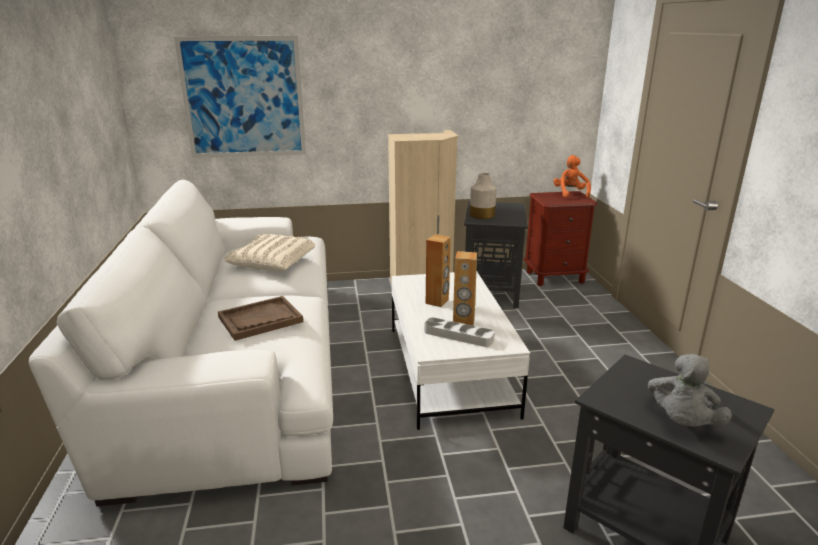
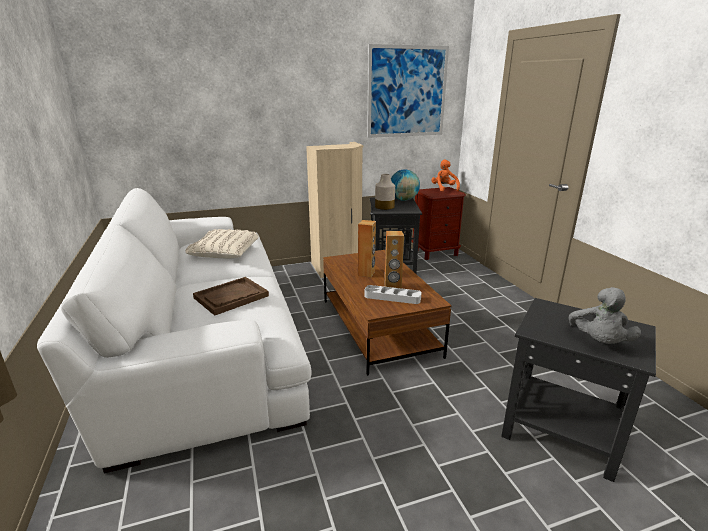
camera: 10 degrees left, 0 degrees up
(243, 98) = (185, 118): picture -> picture (407, 92)
(449, 370) = (378, 327): white coffee table -> brown coffee table
(511, 206) = (403, 200): none -> globe

